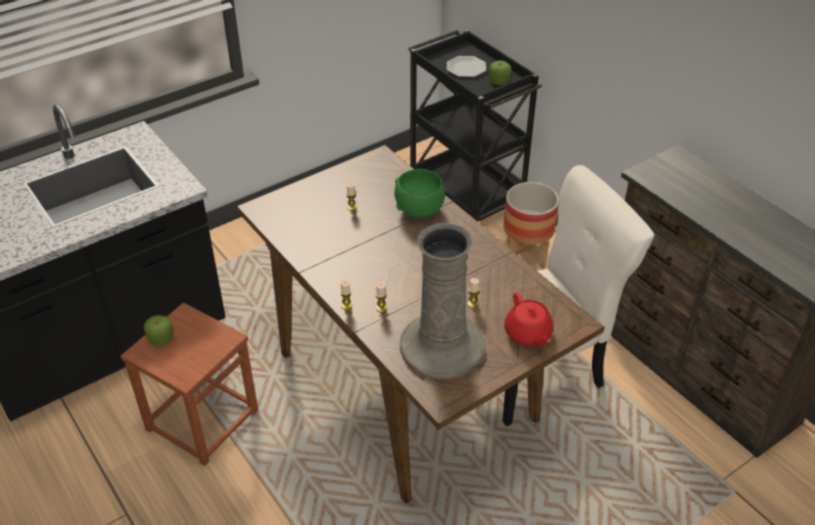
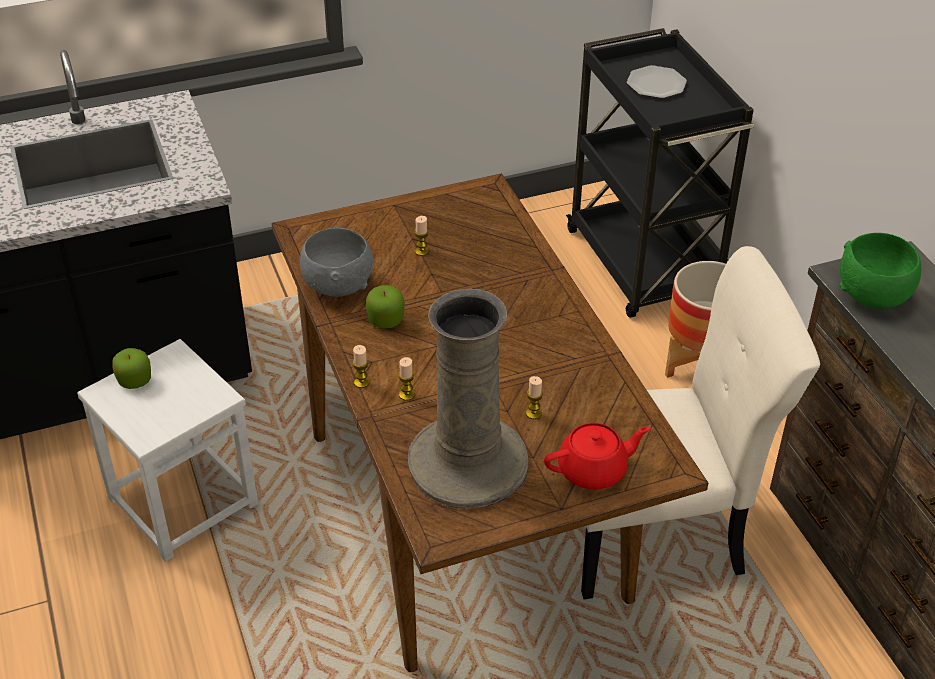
camera: 15 degrees right, 0 degrees up
(202, 419) = (182, 500): brown stool -> white stool
(302, 241) = (338, 285): none -> grey bowl
(420, 210) = (513, 271): green bowl -> green bowl (874, 296)
(499, 81) = (696, 110): apple -> apple (386, 320)
(528, 334) = (594, 470): red teapot -> red teapot turned 105 degrees counterclockwise

